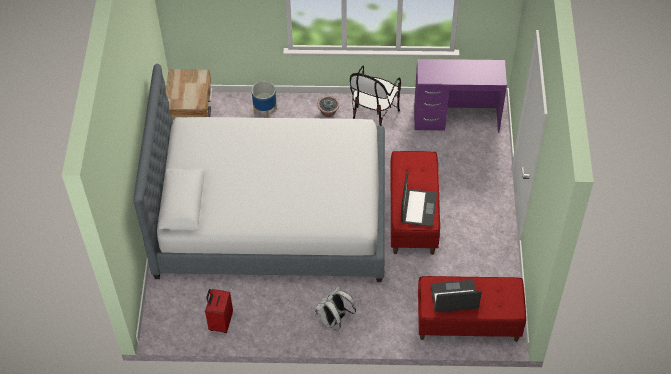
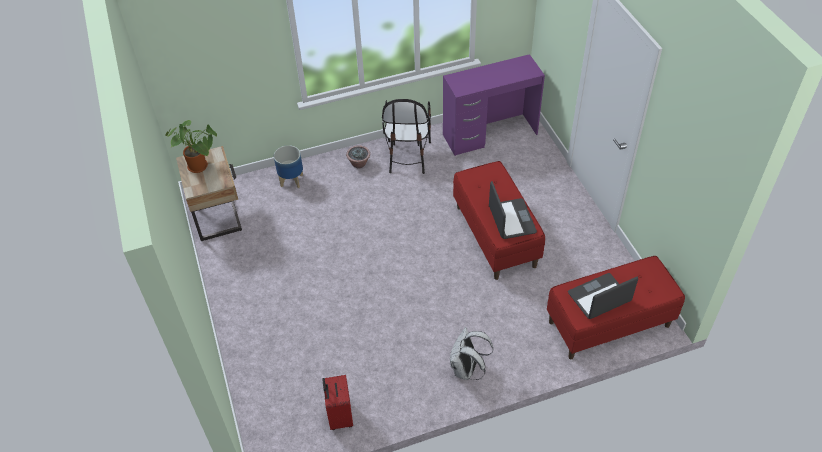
camera: 20 degrees left, 5 degrees down
(184, 83) = (200, 166): none -> potted plant
(272, 214) = (345, 280): bed -> none

